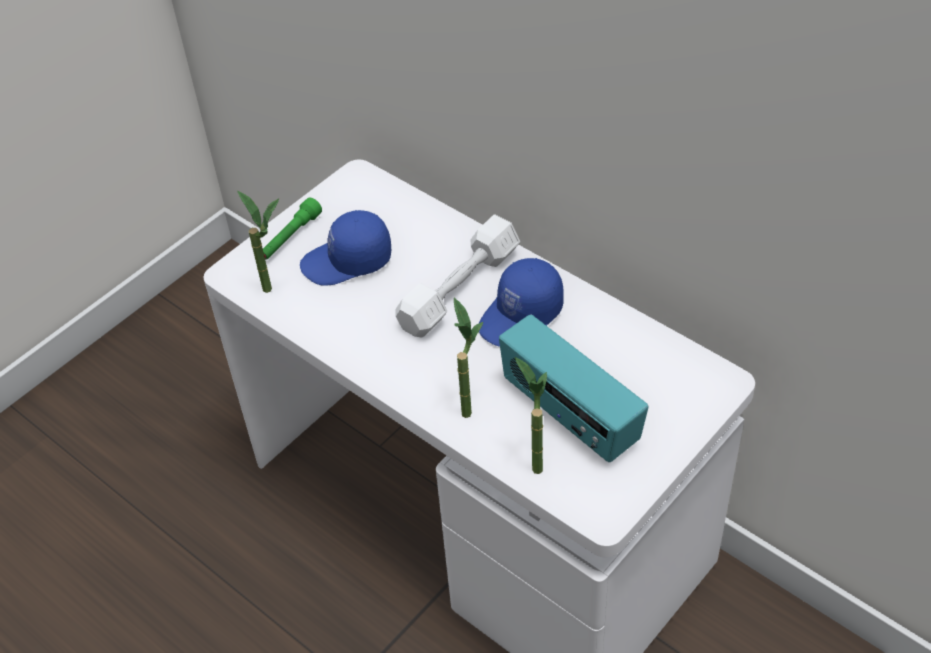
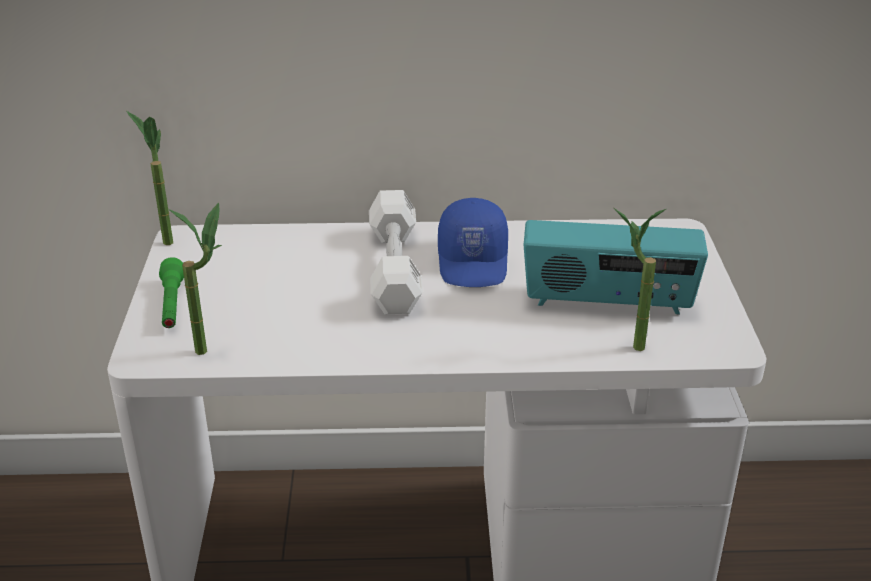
camera: 45 degrees left, 15 degrees down
(347, 262) = (259, 296): blue cap -> none
(467, 405) = (518, 337): potted plant -> potted plant (163, 238)

